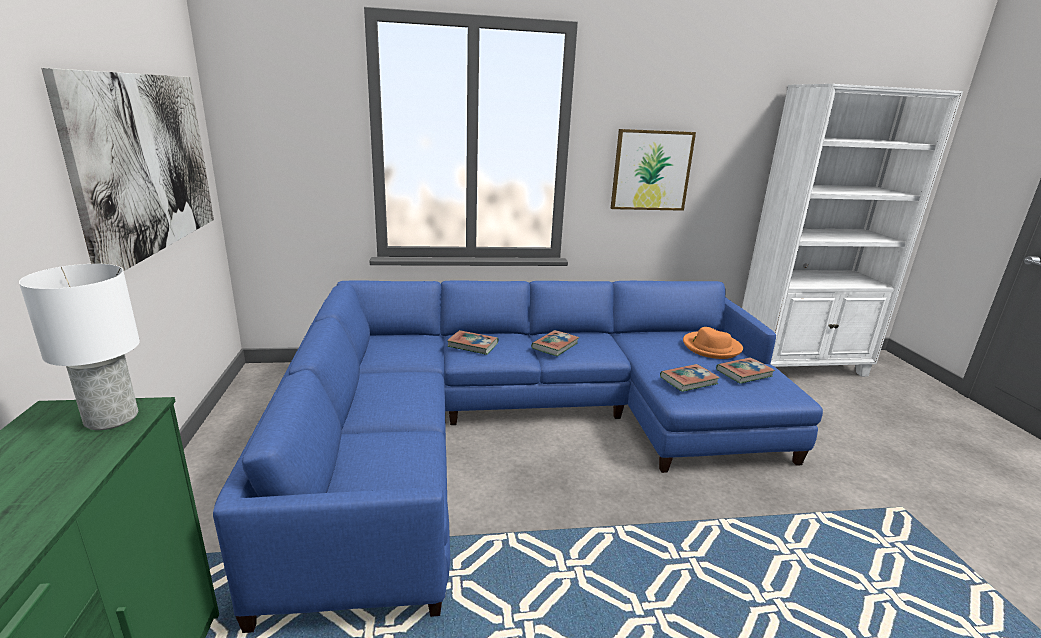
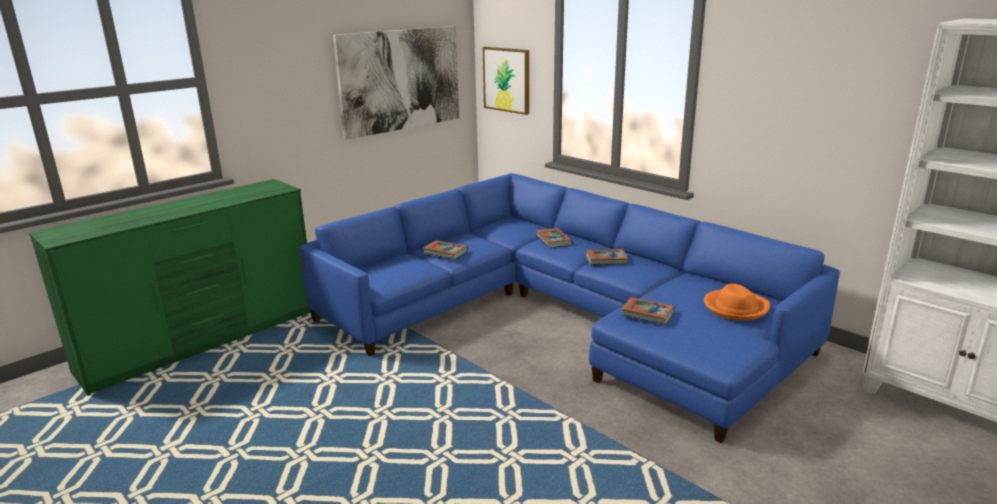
camera: 55 degrees right, 0 degrees up
(112, 417) = (276, 189): white table lamp -> none
(651, 170) = (780, 114): picture -> picture (507, 80)
(744, 373) = (711, 331): book -> book (445, 252)

